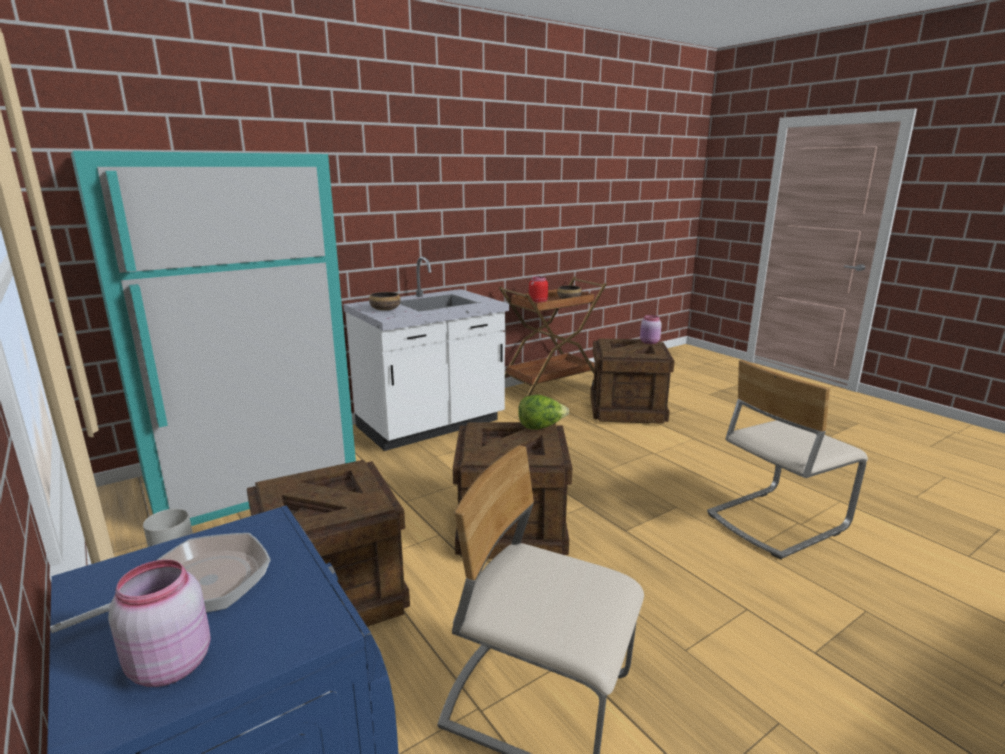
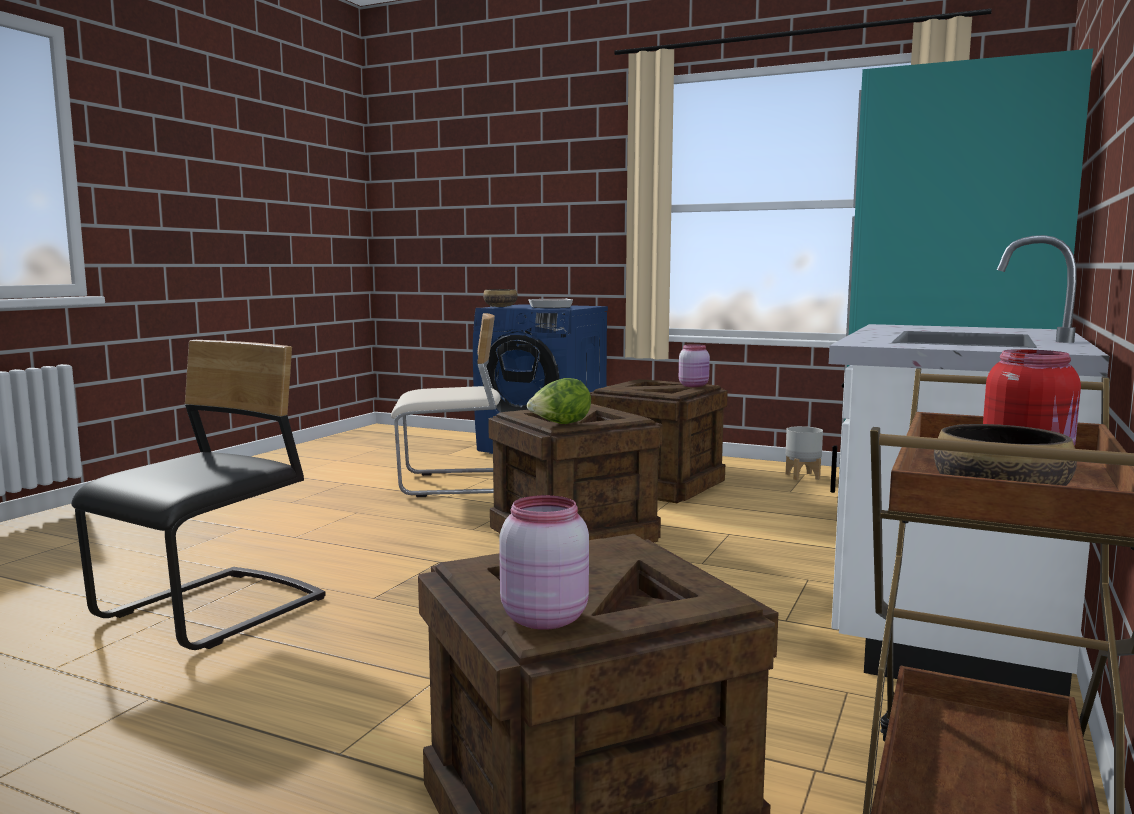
camera: 150 degrees right, 10 degrees down
(169, 664) = (526, 305): pink jar -> pink jar (694, 385)
(385, 309) = (961, 329): bowl -> bowl (500, 307)
(775, 521) = (213, 612): beige chair -> black chair

